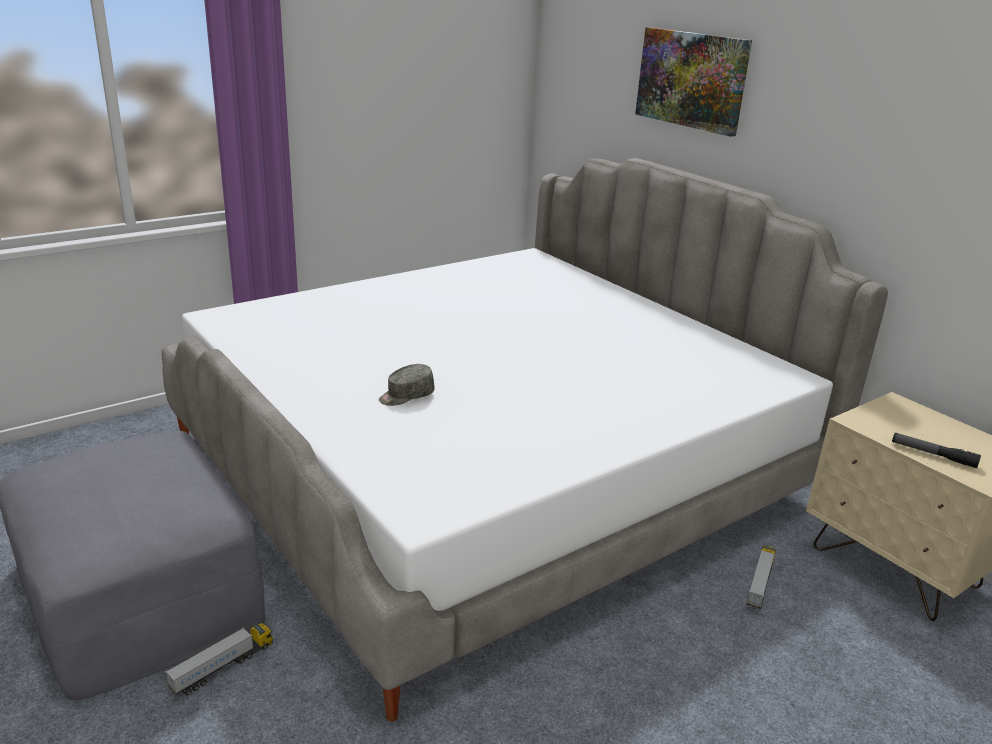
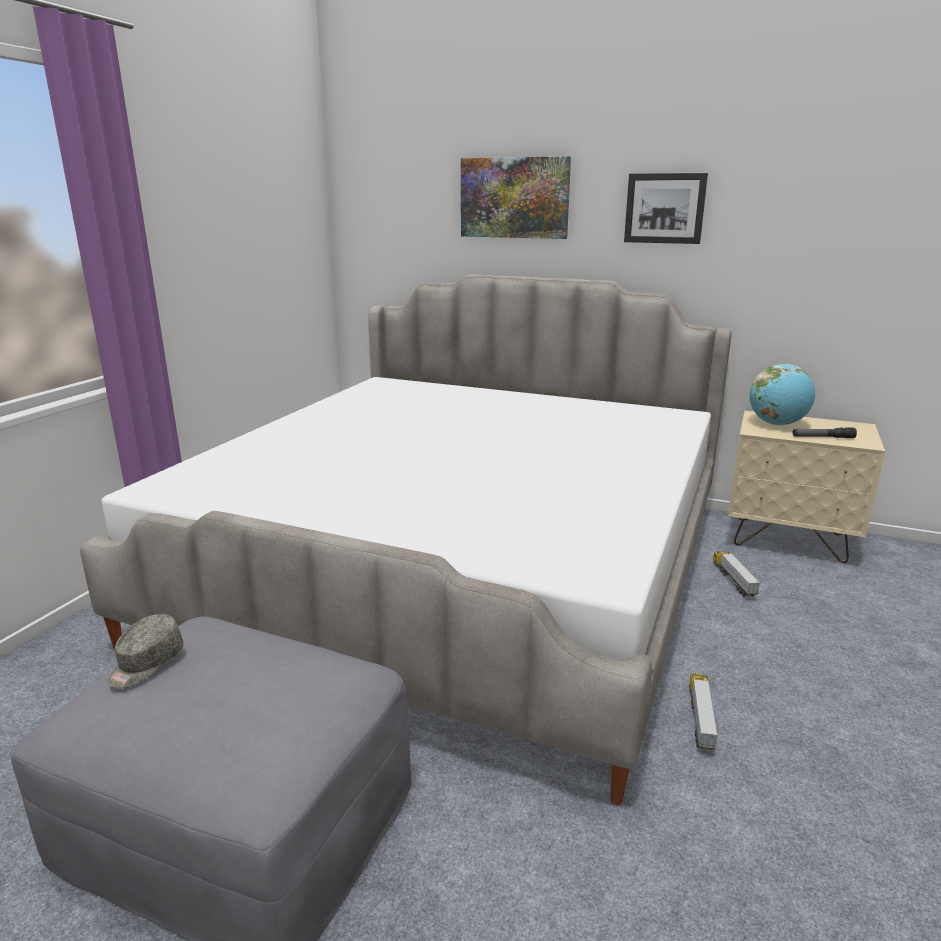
camera: 30 degrees left, 5 degrees down
(223, 667) = (417, 843): toy truck -> toy truck (700, 719)
(406, 396) = (446, 501): grey cap -> grey cap (146, 664)
(841, 119) = (665, 208): none -> picture
(902, 420) = (777, 424): none -> globe

